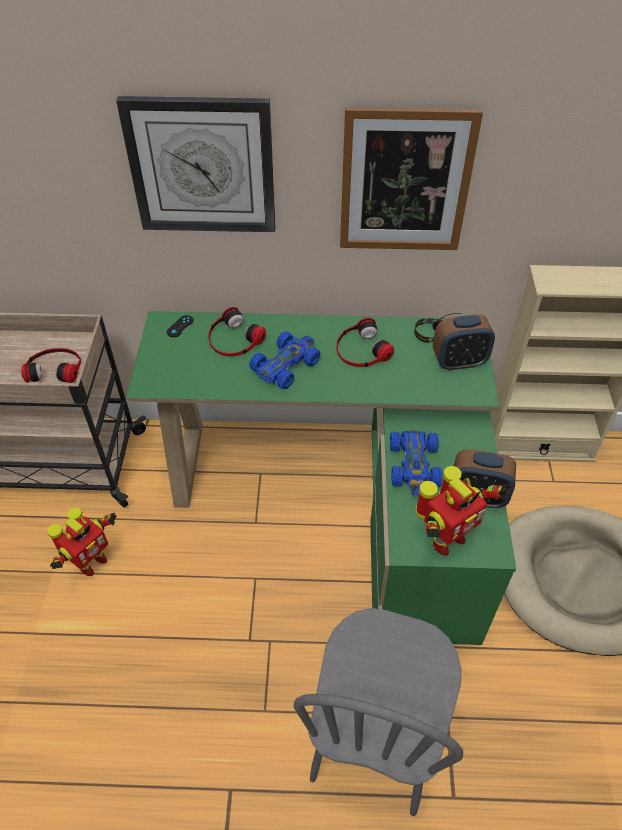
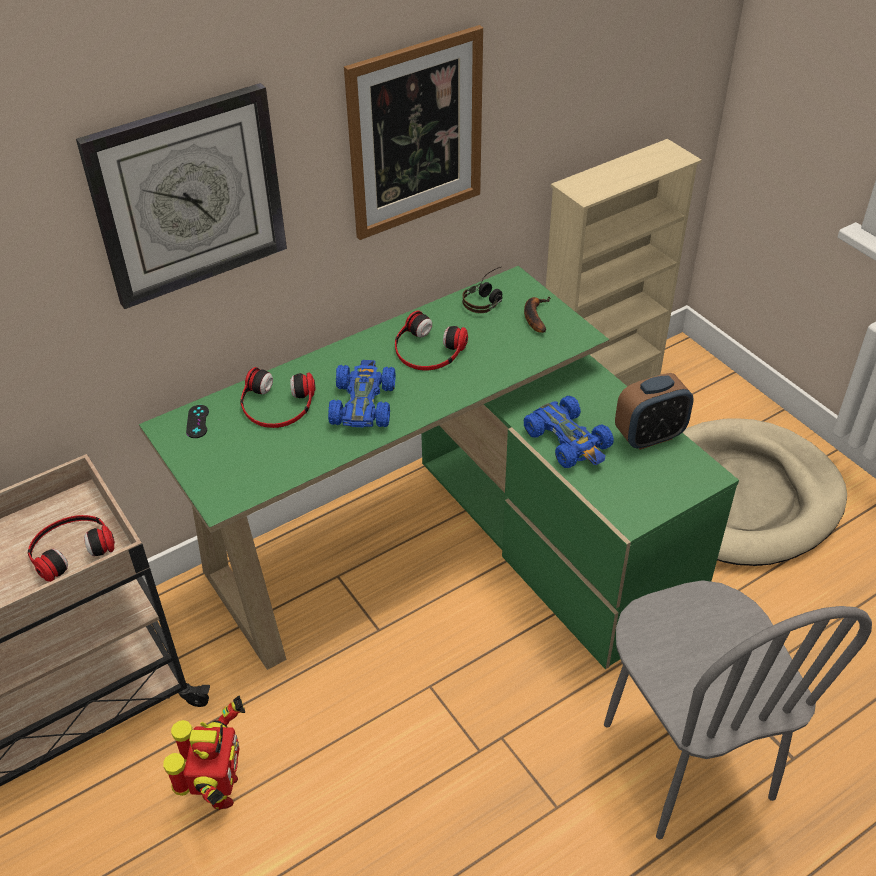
camera: 35 degrees left, 5 degrees down
(445, 540) = (658, 490): toy robot -> none
(459, 362) = (534, 316): alarm clock -> banana

